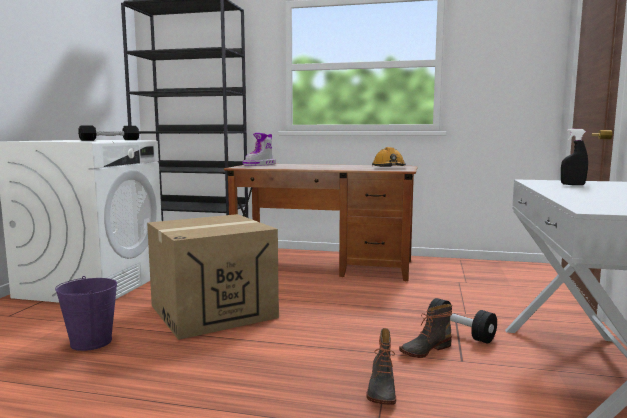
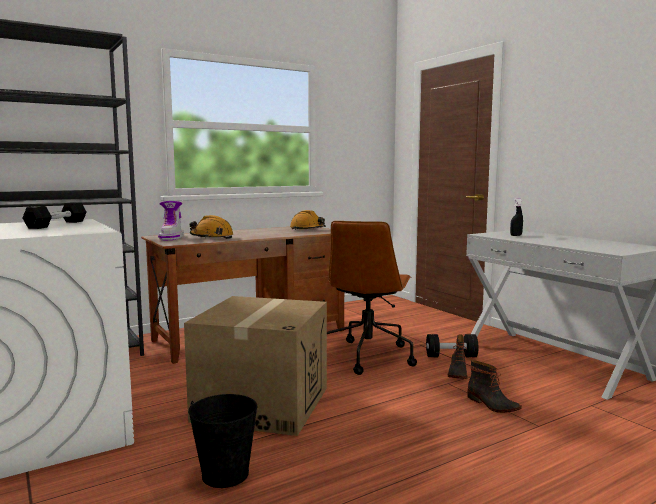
camera: 45 degrees left, 0 degrees up
(91, 342) = (225, 474): purple bucket -> black bucket
(283, 166) = (211, 237): none -> orange hard hat
(375, 306) = (367, 356): none -> brown office chair

